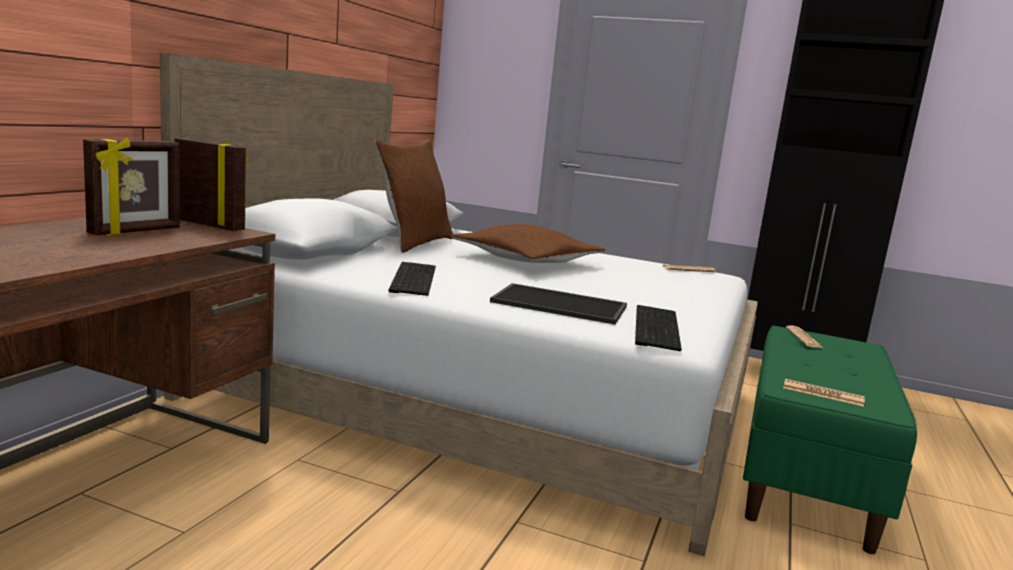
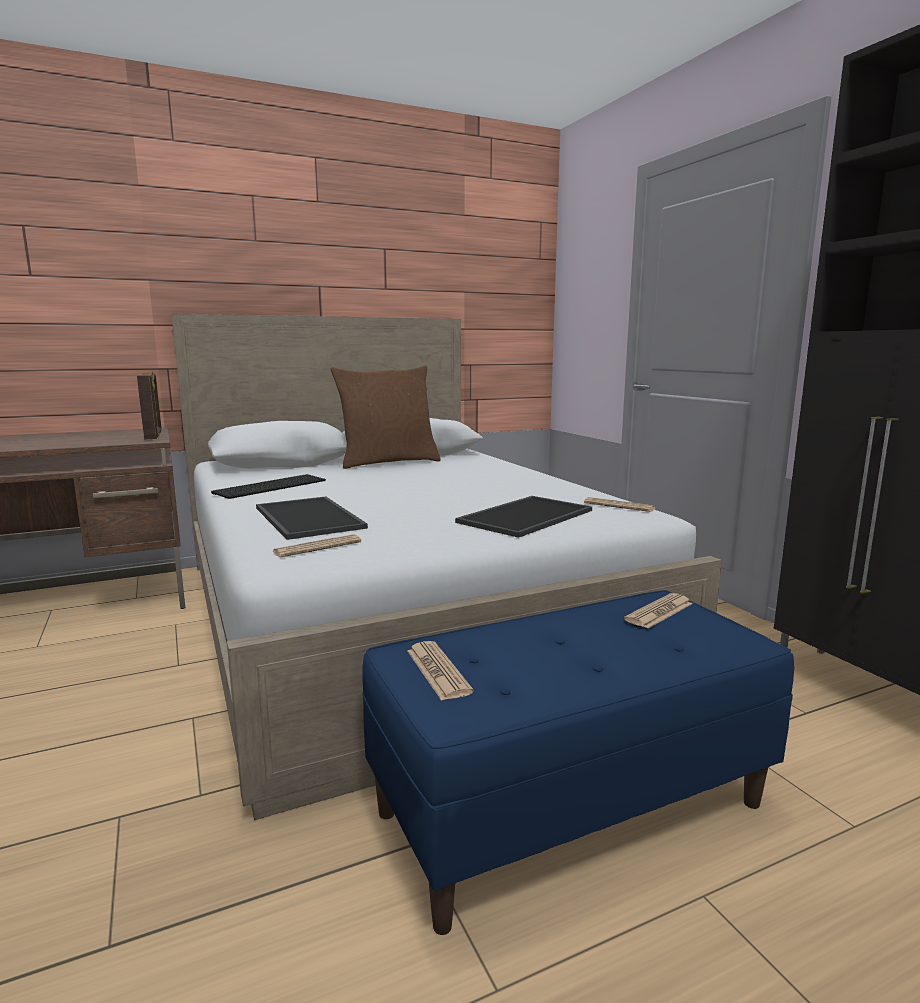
camera: 45 degrees right, 0 degrees up
(136, 231) = (90, 438): picture frame -> none
(526, 260) = (440, 482): brown pillow -> none
(654, 326) = (317, 547): keyboard -> newspaper
(670, 283) = (525, 516): none -> tray
(805, 475) = (571, 807): green bench -> blue bench

